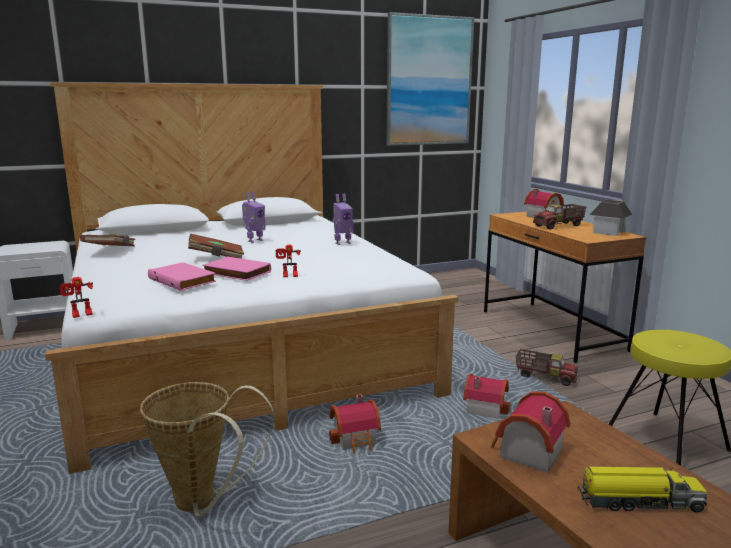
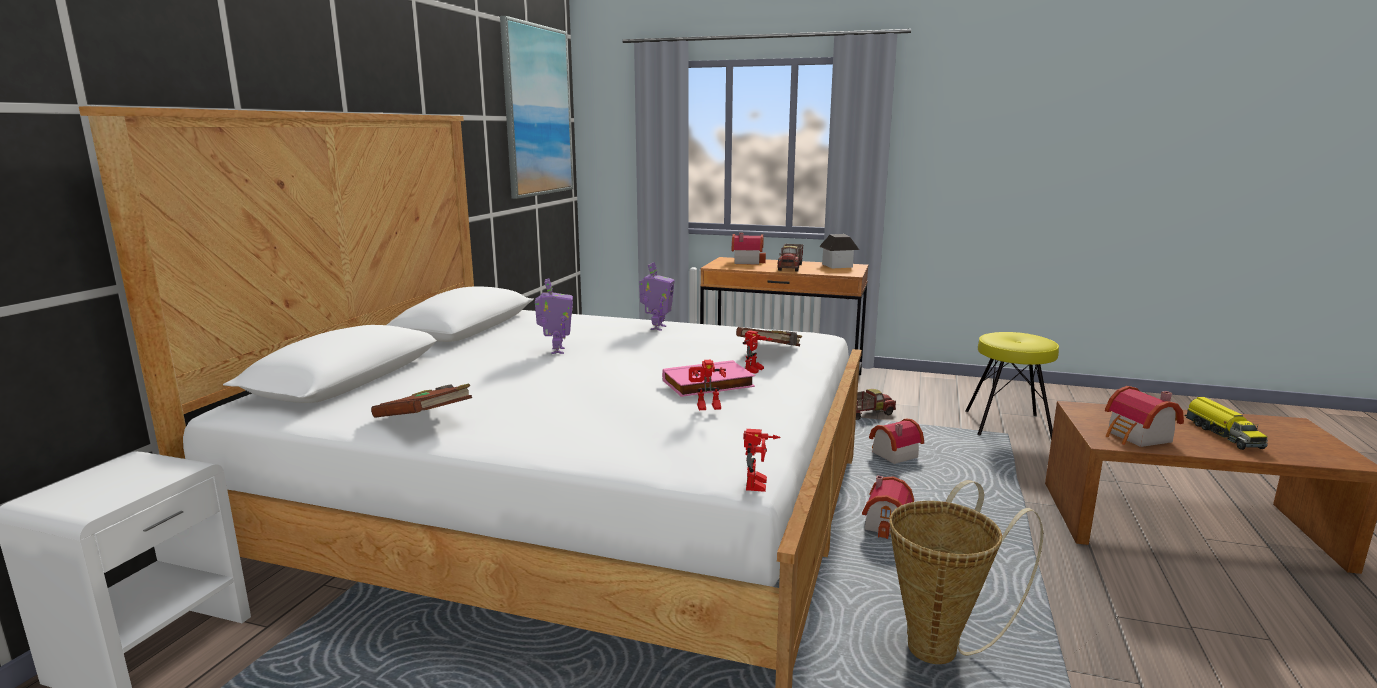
camera: 50 degrees left, 0 degrees up
(183, 280) = (707, 408): pink book -> toy robot
(216, 258) = (618, 379): brown book -> brown book (771, 351)
(638, 501) = (1222, 434): toy truck -> toy truck turned 135 degrees clockwise

